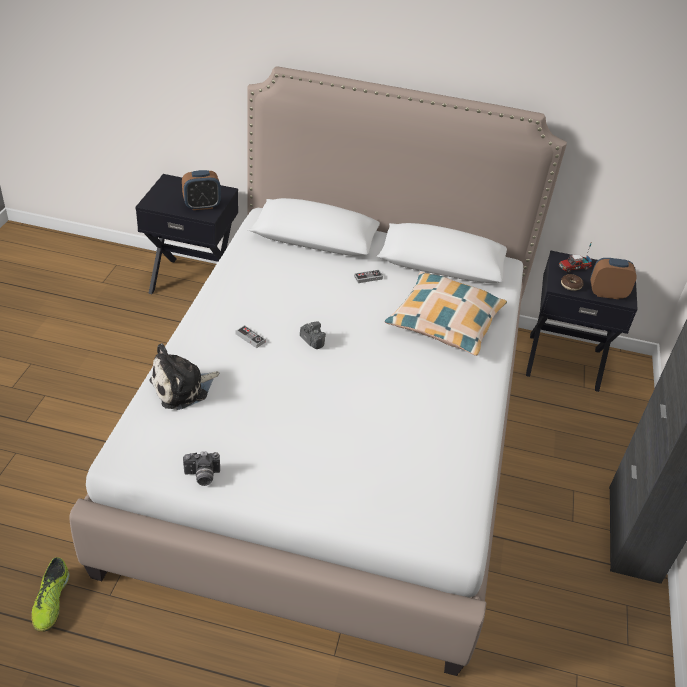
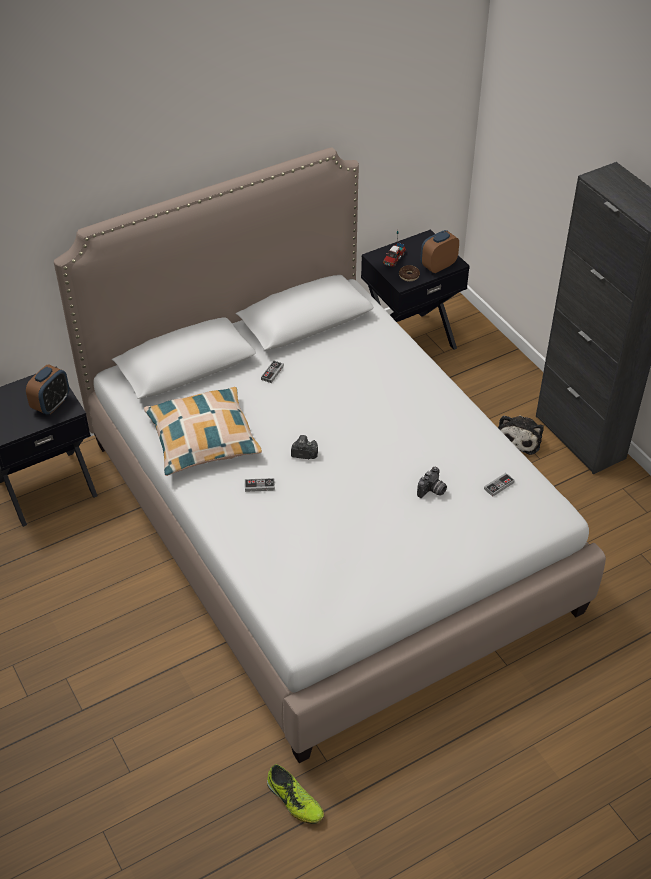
camera: 40 degrees left, 5 degrees up
(183, 388) = (269, 560): plush toy -> plush toy (519, 438)
(202, 476) = (369, 605): camera -> camera (432, 491)
(435, 476) = (499, 486): none -> game controller
(445, 322) = (368, 369): pillow -> pillow (203, 439)

